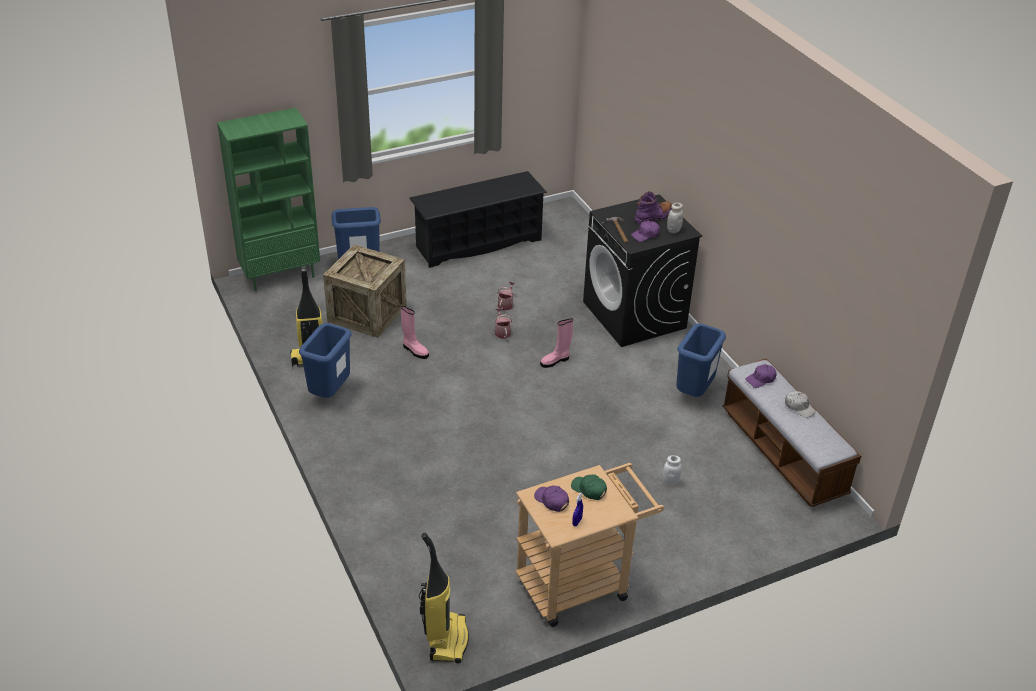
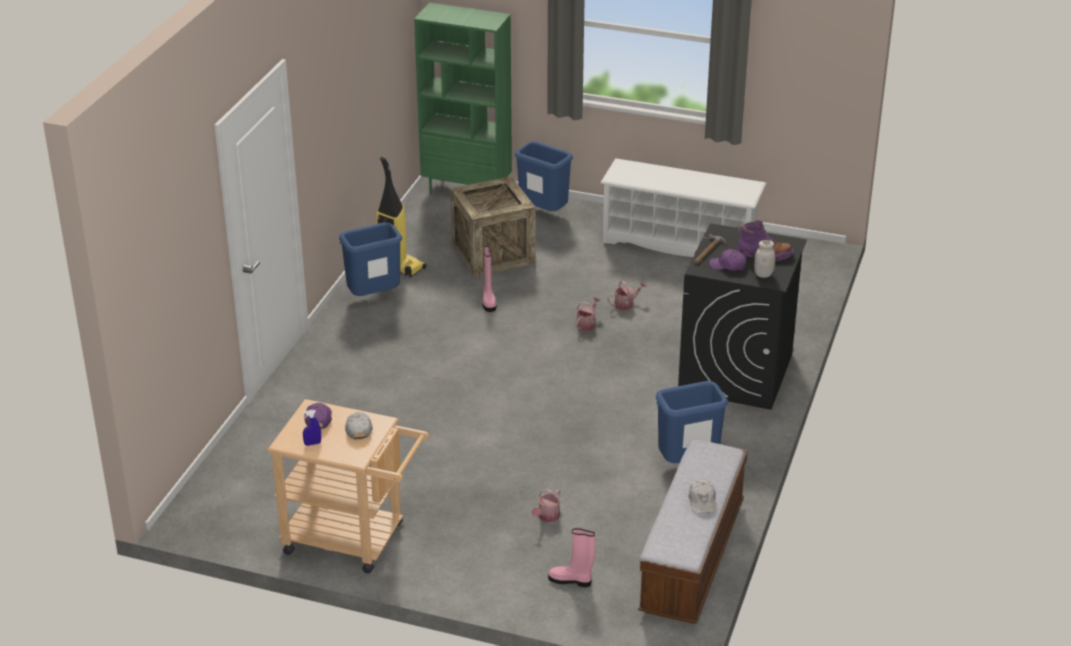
camera: 45 degrees right, 5 degrees down
(446, 639) = (201, 511): vacuum cleaner -> none
(478, 243) = (680, 243): black shoe rack -> white shoe rack
(555, 361) = (598, 371): pink boot -> pink boot (571, 580)
(589, 490) = (358, 429): green cap -> white cap
(670, 482) = (547, 517): white jar -> watering can
(761, 379) = (704, 460): purple cap -> none

